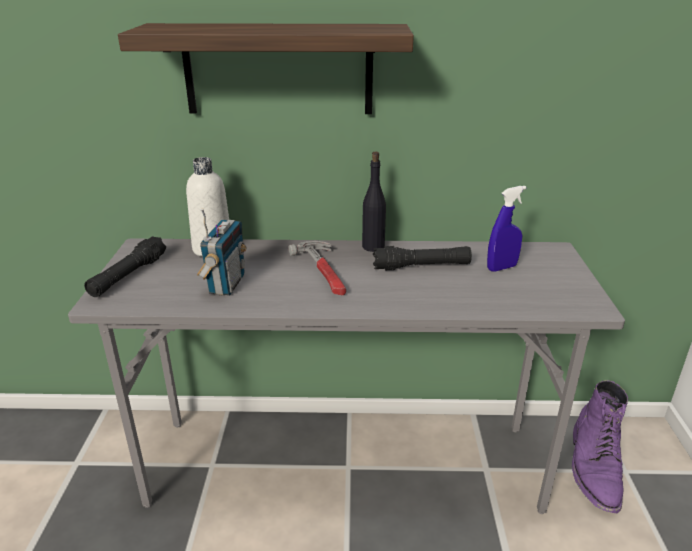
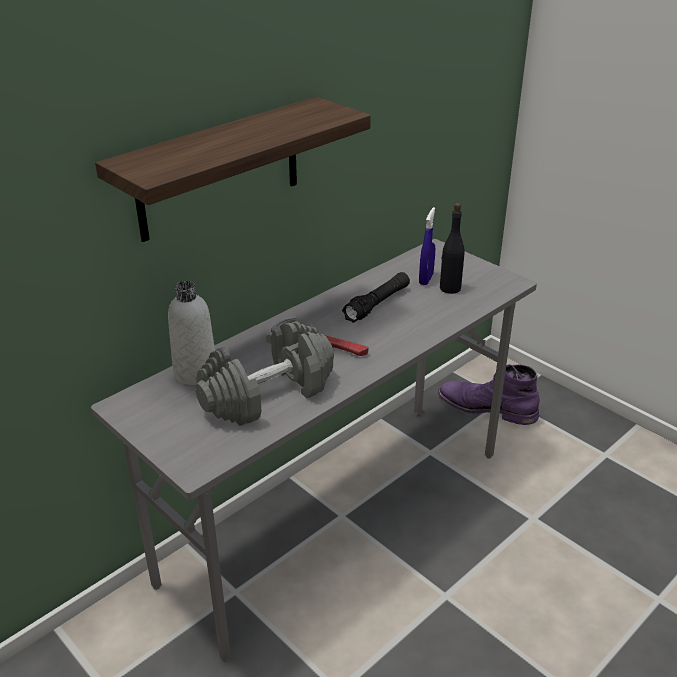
camera: 45 degrees left, 5 degrees up
(128, 275) = (170, 434): black flashlight -> none
(226, 284) = (267, 394): radio -> grey dumbbell
(373, 246) = (318, 305): black bottle -> black bottle (449, 288)
(594, 467) = (487, 407): purple boot -> purple boot turned 150 degrees clockwise

